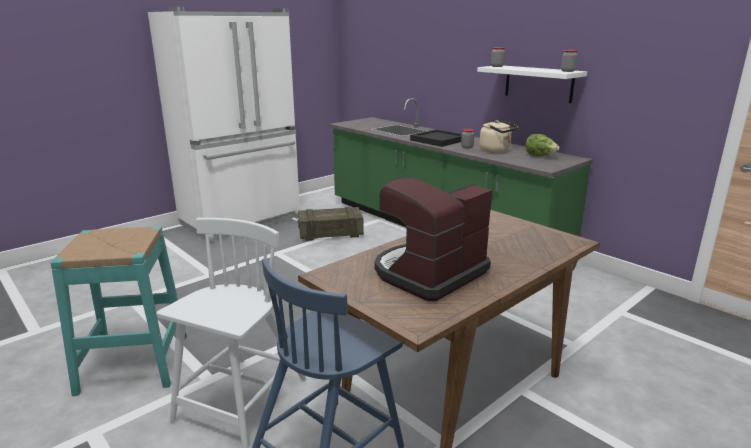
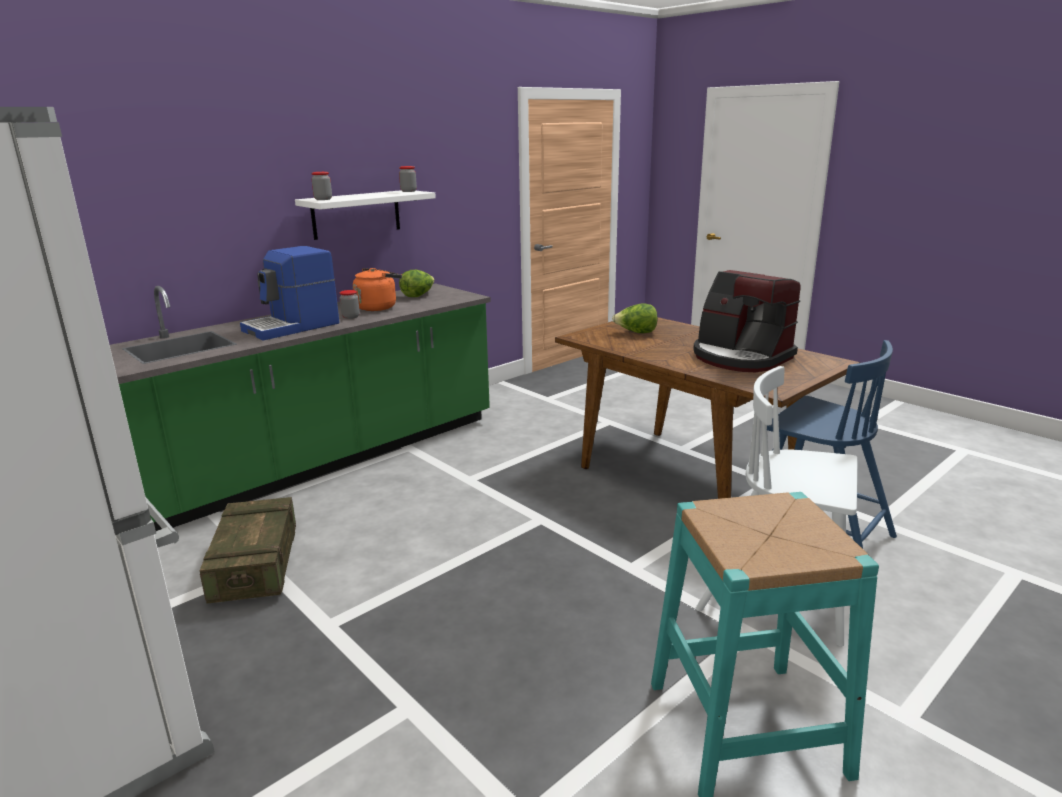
camera: 90 degrees left, 0 degrees up
(438, 140) = (293, 327): black tray -> coffee machine
(496, 150) = (378, 307): beige kettle -> orange kettle
(508, 235) = (636, 333): none -> lettuce

